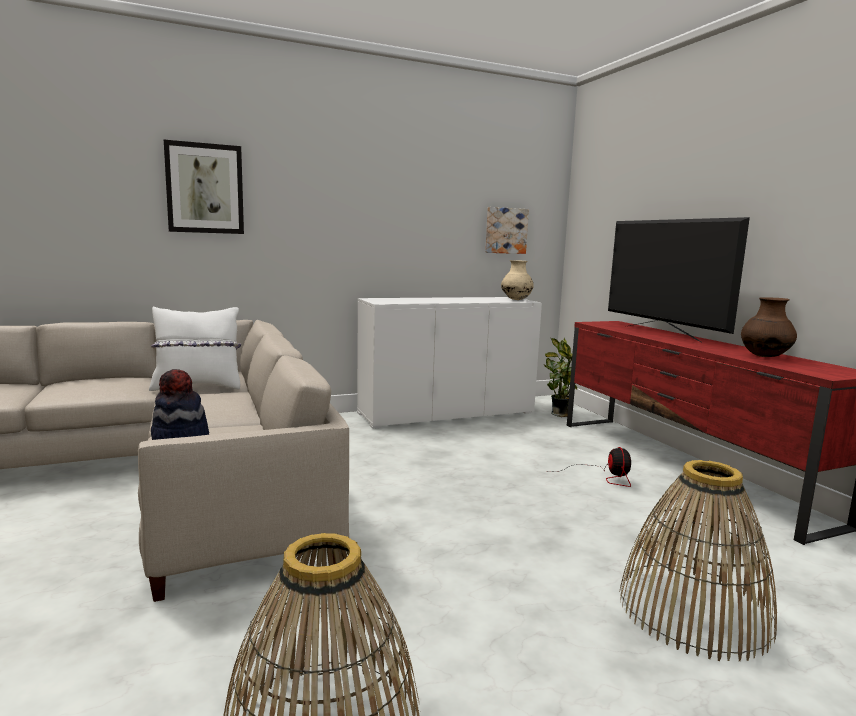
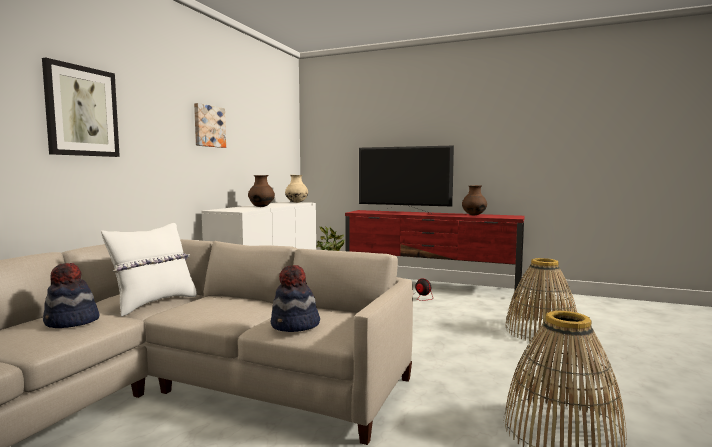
camera: 45 degrees left, 5 degrees down
(107, 385) = (71, 322): none -> hat
(437, 300) = (261, 207): none -> brown vase
(505, 230) = (274, 154): picture -> picture (208, 126)

